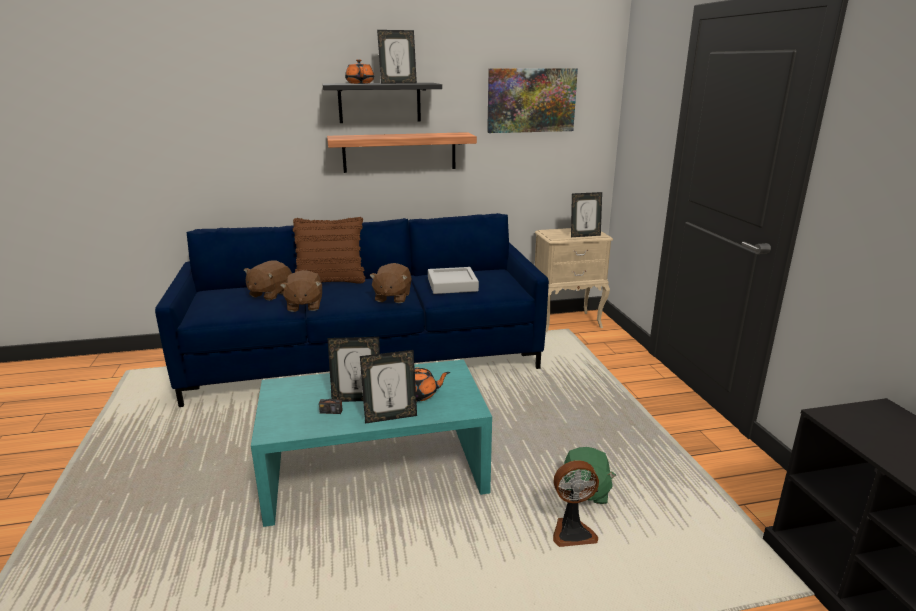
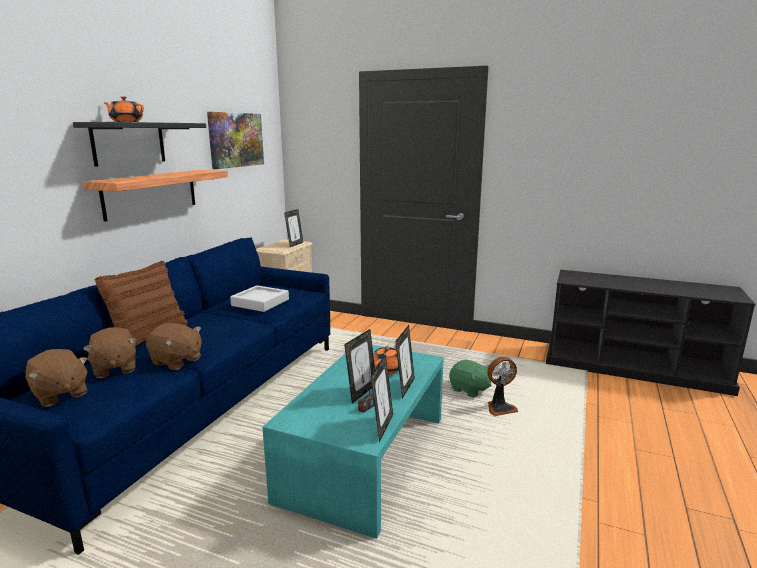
camera: 55 degrees left, 5 degrees down
(392, 297) = (238, 325): brown plush toy -> brown plush toy (60, 394)
(398, 83) = (161, 122): picture frame -> picture frame (382, 427)
(572, 532) = (500, 408): fan -> fan turned 45 degrees clockwise

